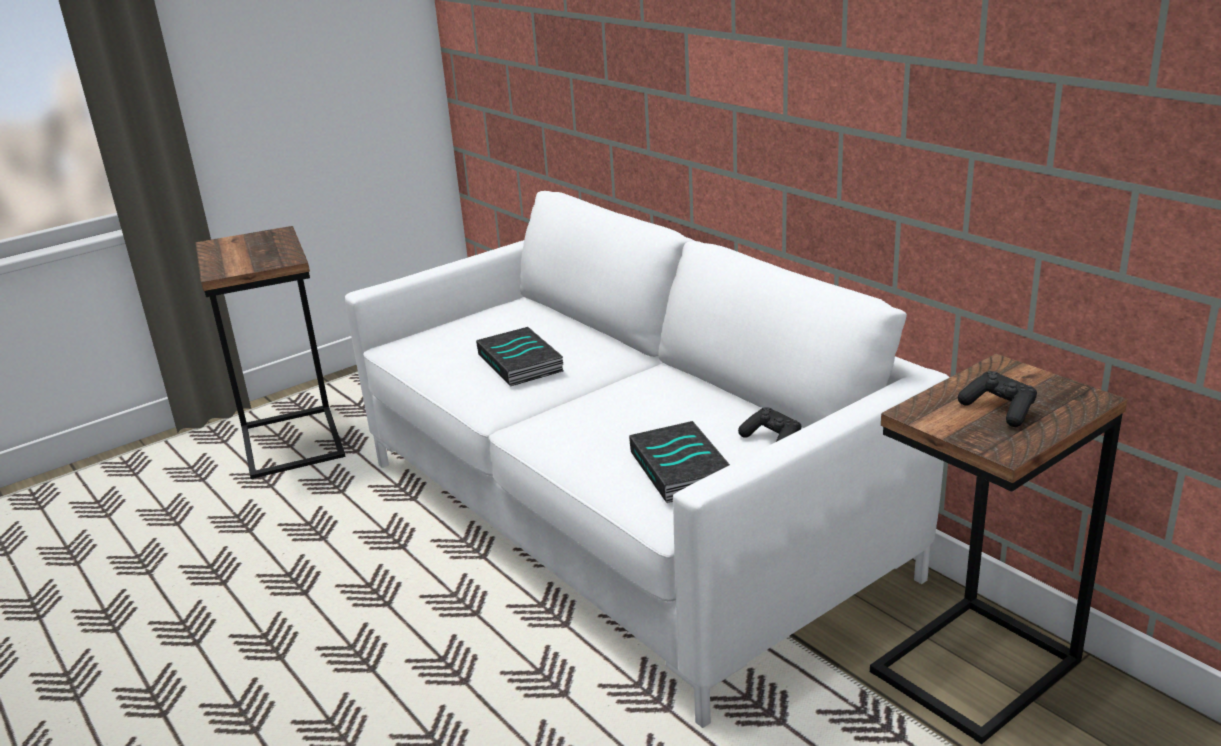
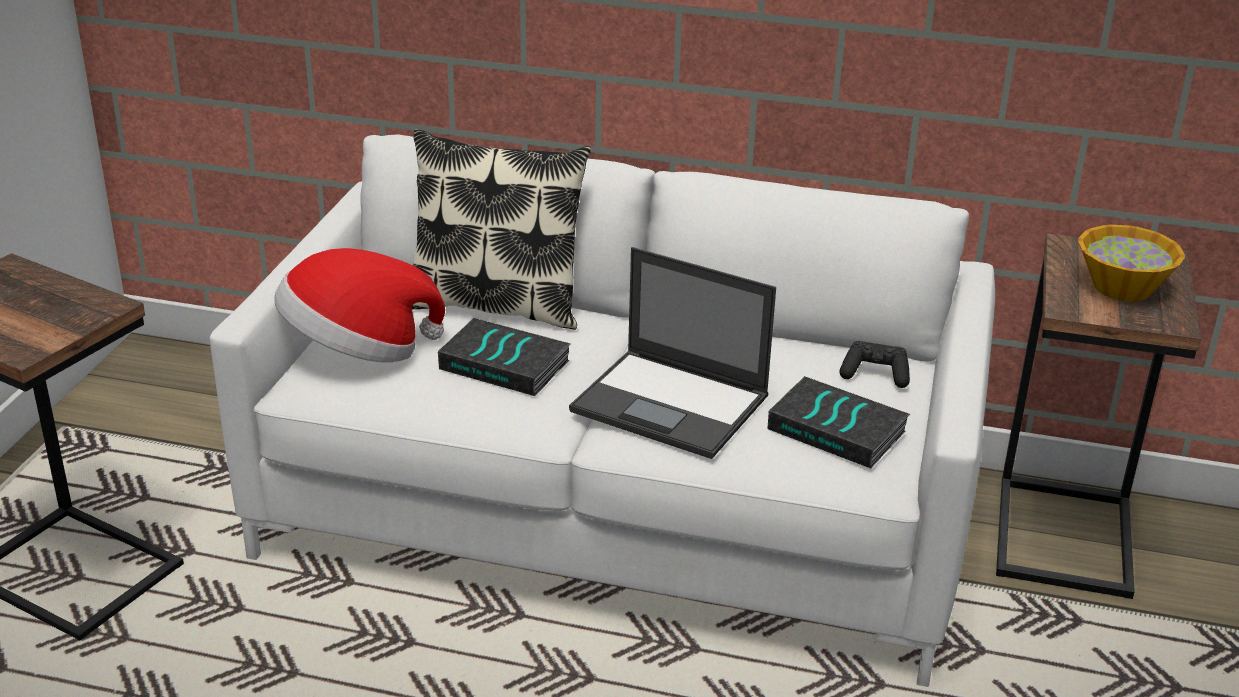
camera: 40 degrees left, 5 degrees up
(450, 332) = (357, 351): none -> hat
(570, 326) = (496, 305): none -> pillow
(589, 417) = (672, 404): none -> laptop
(999, 410) = (1122, 287): black game controller -> bowl

